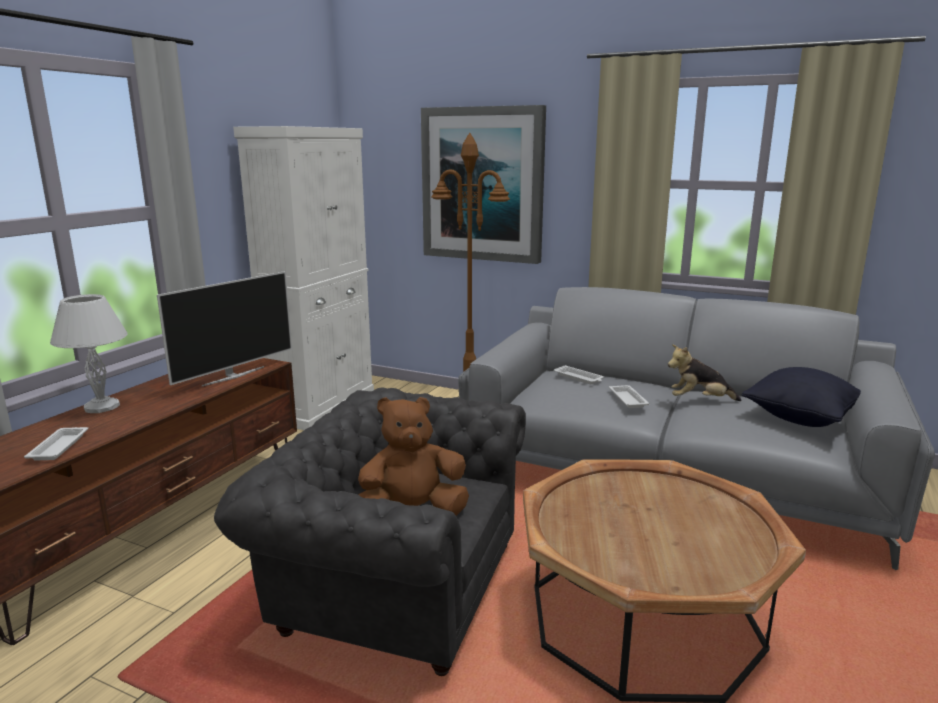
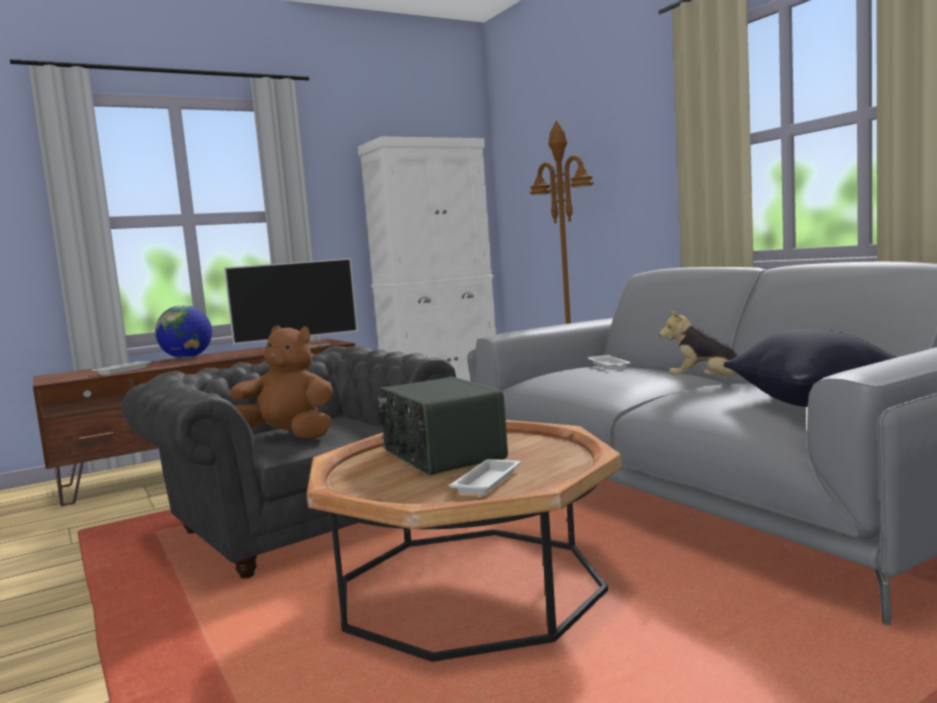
camera: 35 degrees right, 10 degrees down
(102, 407) = (187, 358): white table lamp -> globe
(483, 184) = (594, 177): picture -> none
(615, 514) = (441, 455): none -> radio
(627, 399) = (622, 379): white tray -> white tray (488, 481)

